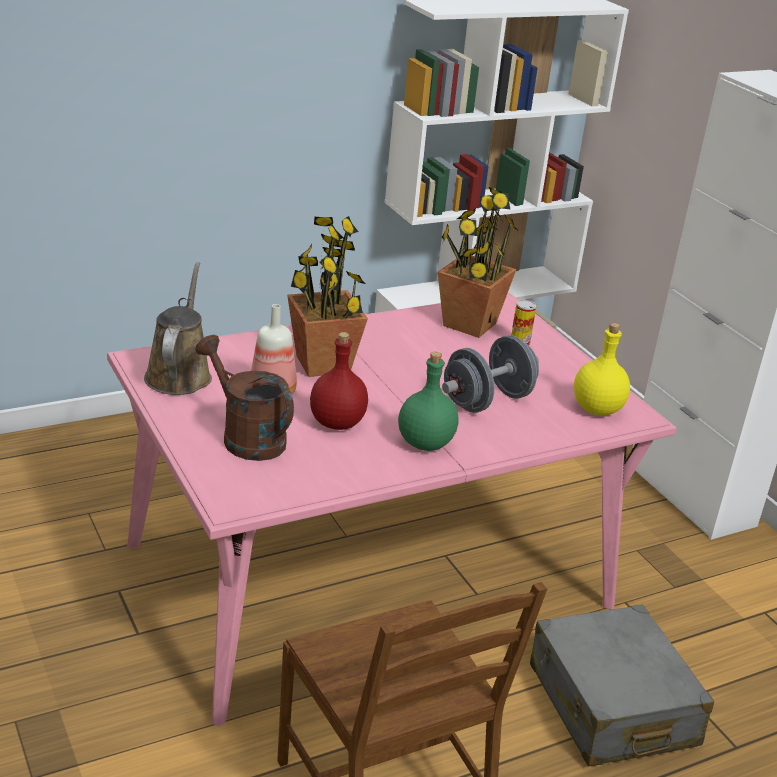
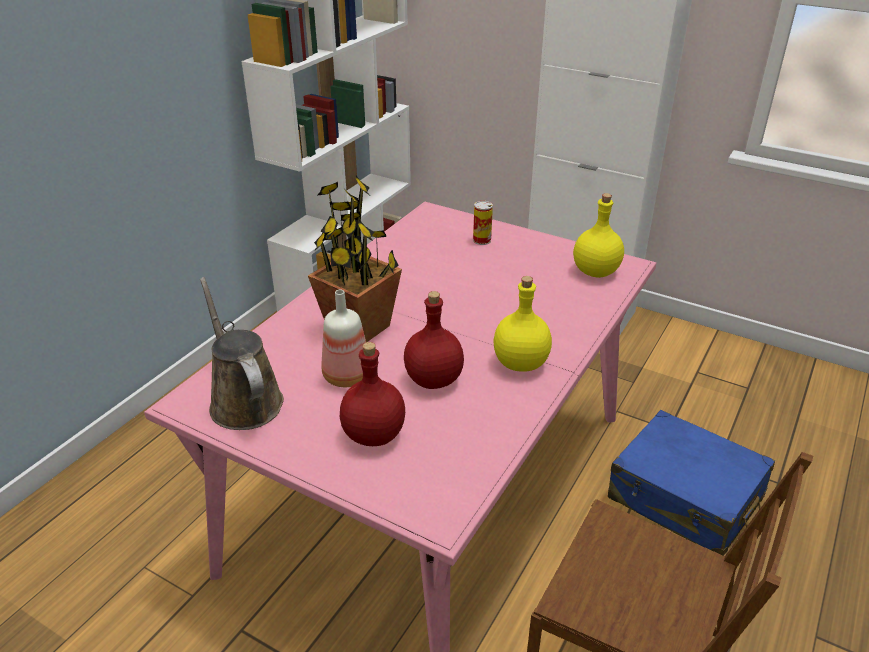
camera: 30 degrees left, 5 degrees up
(246, 436) = (375, 435): brown watering can -> red bottle
(424, 443) = (519, 363): green bottle -> yellow bottle
(469, 325) = (429, 240): potted plant -> none
(487, 401) = (518, 301): grey dumbbell -> none
(611, 705) = (685, 498): grey suitcase -> blue suitcase

